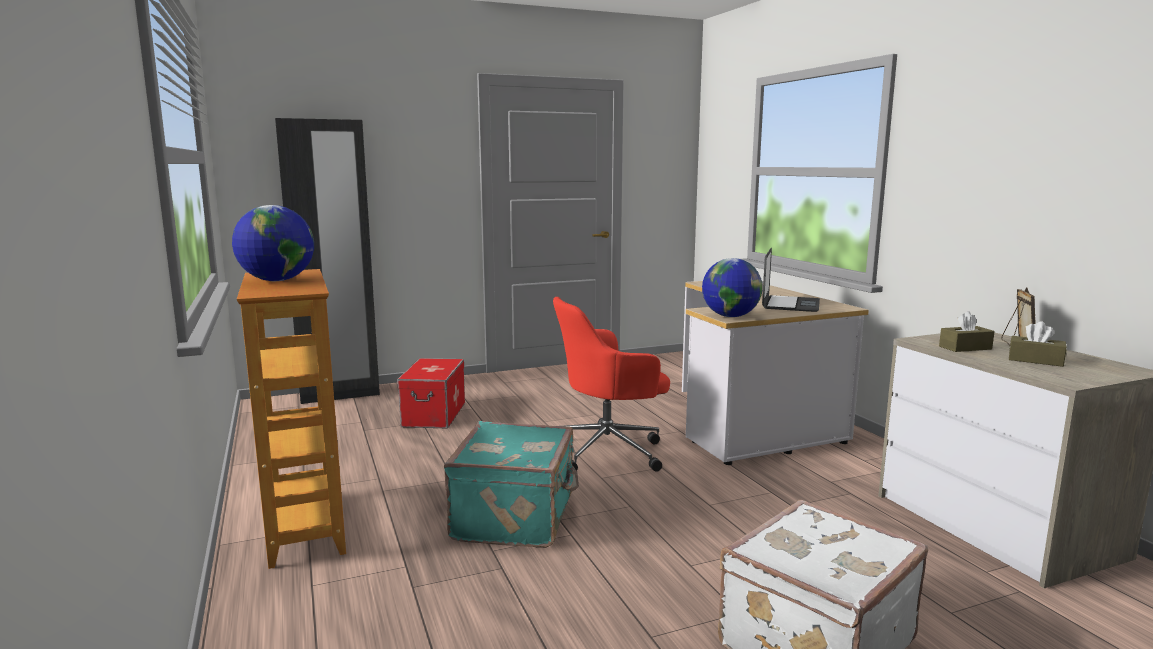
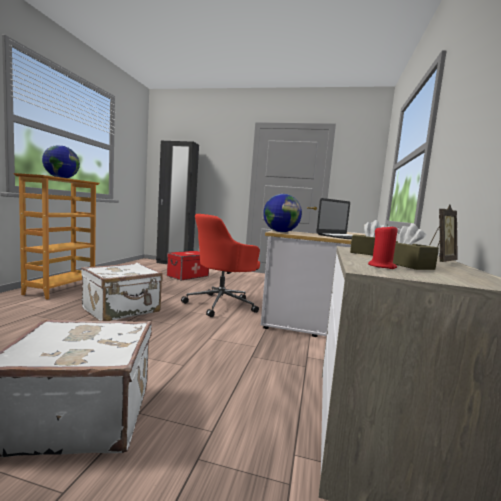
camera: 35 degrees right, 5 degrees down
(516, 517) = (122, 310): turquoise suitcase -> white suitcase
(608, 450) = (222, 304): red office chair -> red office chair turned 60 degrees counterclockwise
(1047, 371) = (382, 266): none -> red candle

